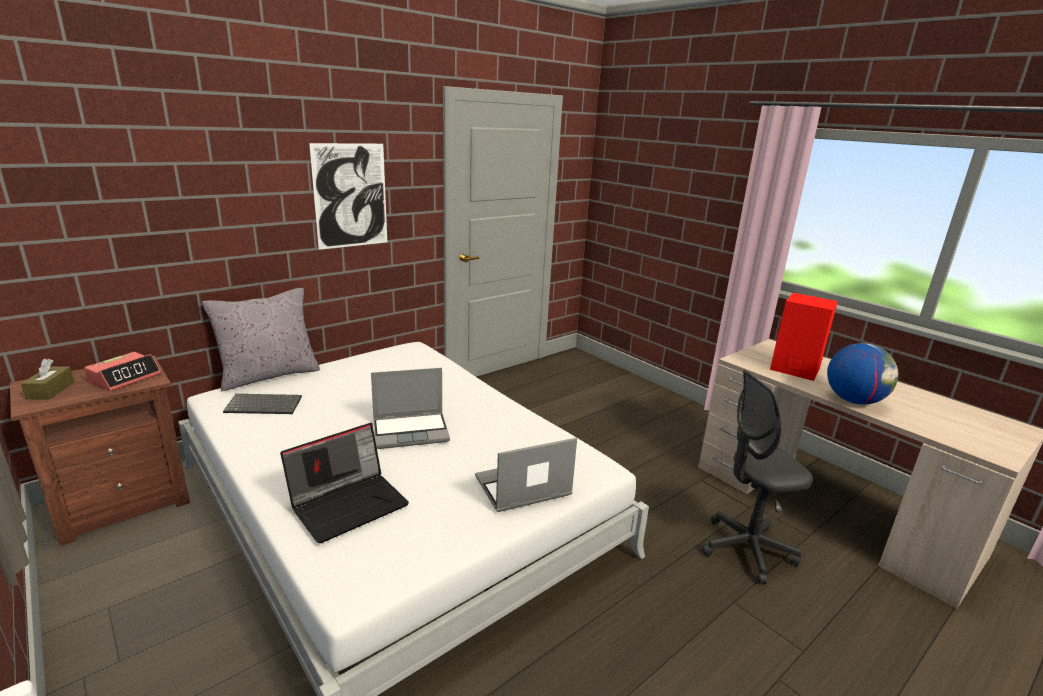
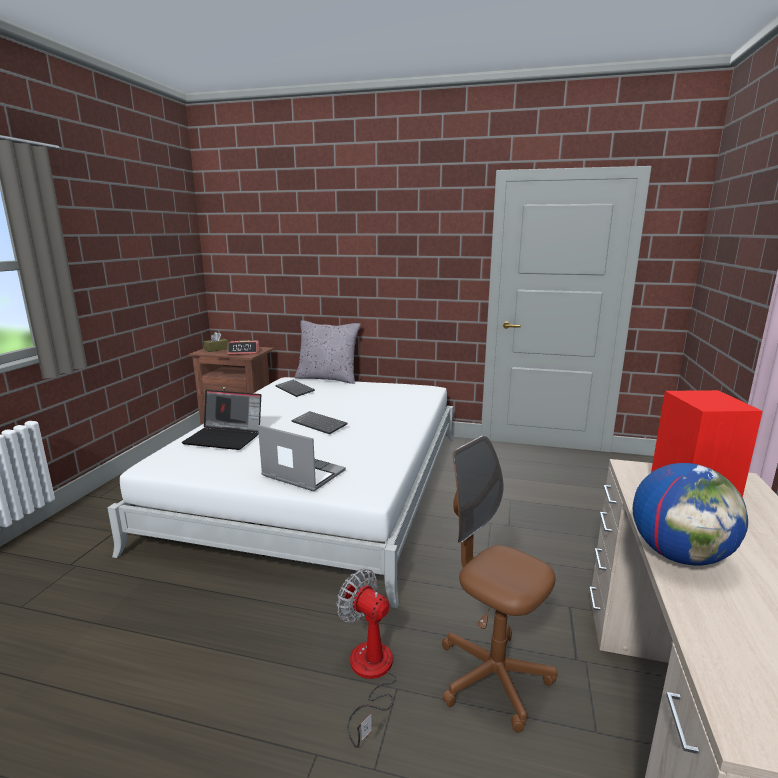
camera: 55 degrees right, 5 degrees down
(351, 196) = (405, 260): picture -> none
(411, 431) = (320, 424): laptop -> keyboard
(712, 609) = (370, 675): none -> fan
(747, 550) = (492, 677): grey office chair -> brown office chair

